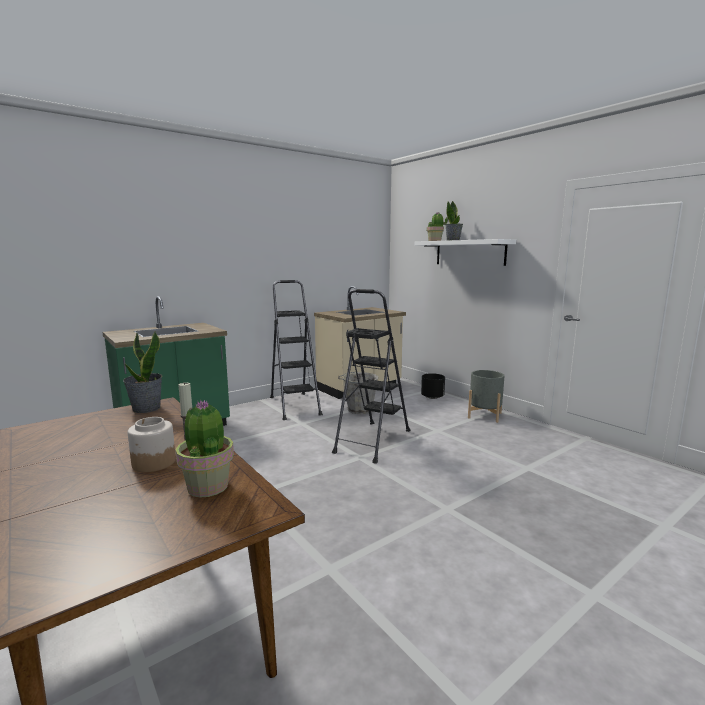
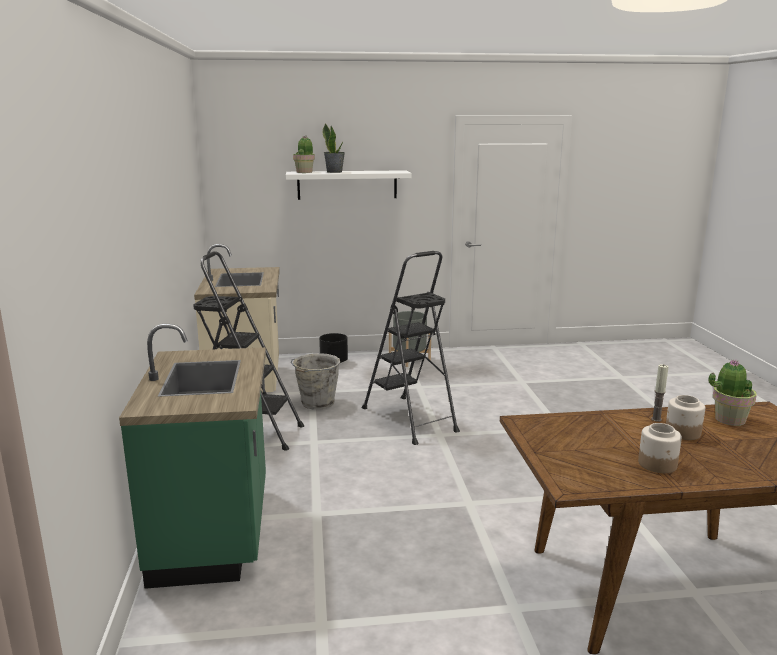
camera: 60 degrees left, 5 degrees up
(65, 457) = (658, 464): none -> jar
(146, 408) = (535, 429): potted plant -> none

